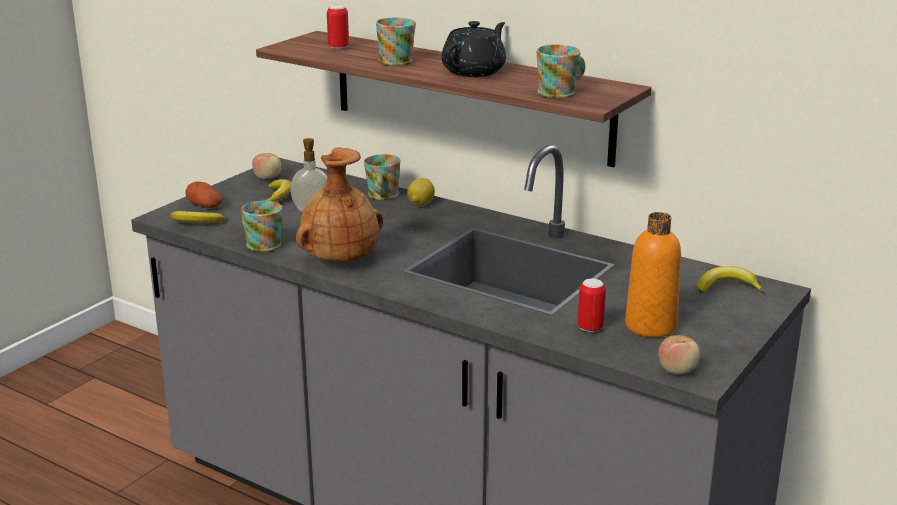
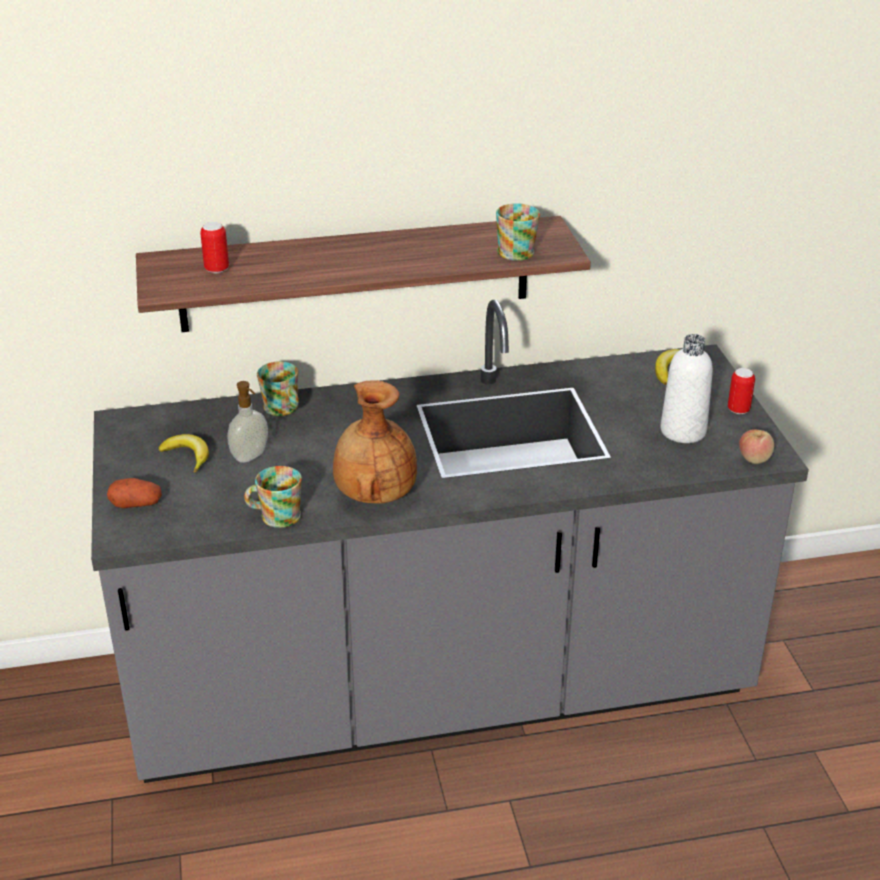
camera: 45 degrees left, 10 degrees up
(196, 223) = (169, 528): banana -> none
(268, 178) = (135, 440): apple -> none
(396, 60) = (307, 265): mug -> none
(420, 204) = (331, 402): lemon -> none
(475, 71) = (402, 252): black teapot -> none
(590, 328) = (652, 455): can -> can (738, 410)
(650, 326) = (683, 431): orange bottle -> white bottle

